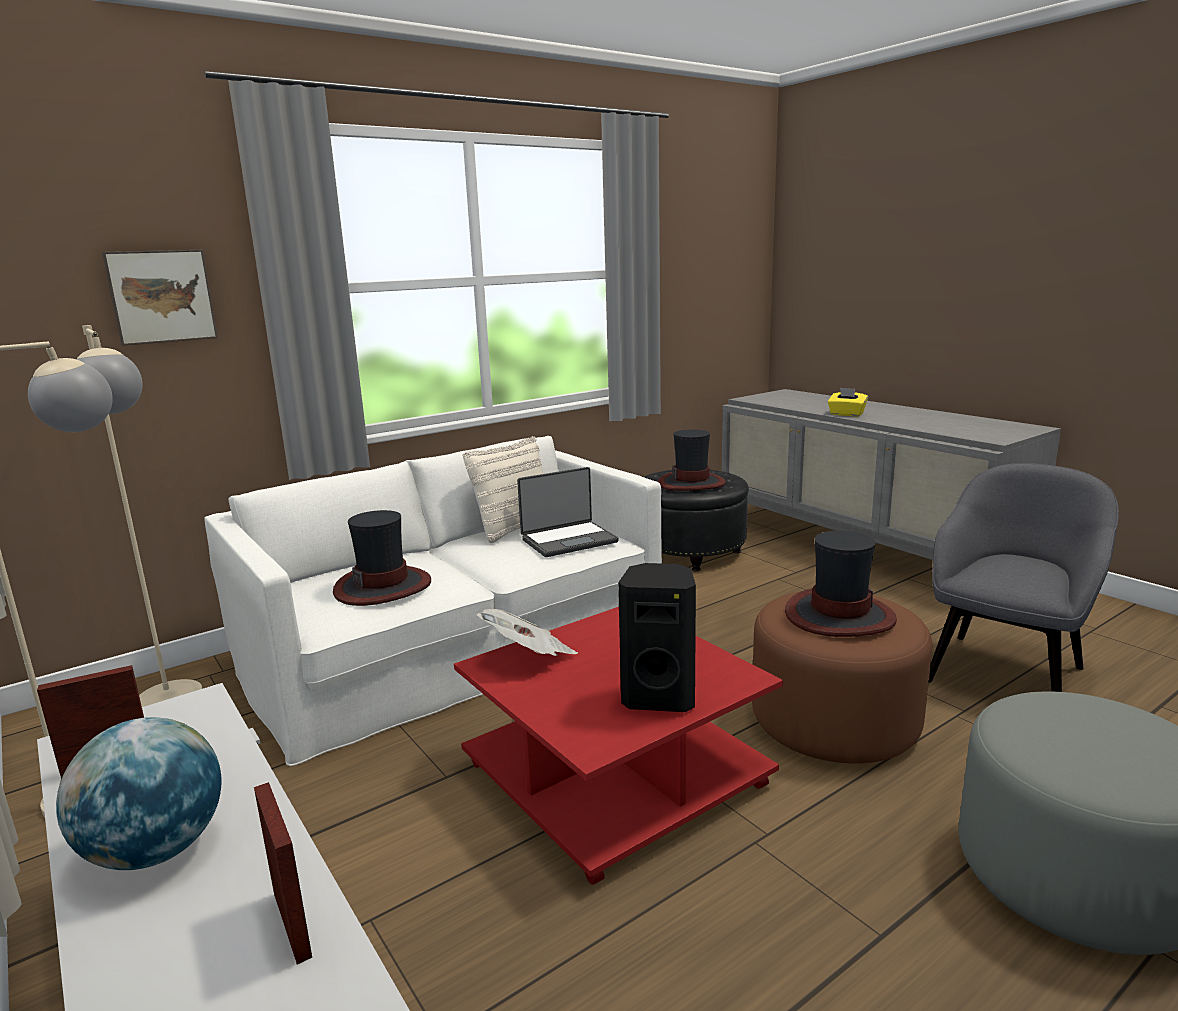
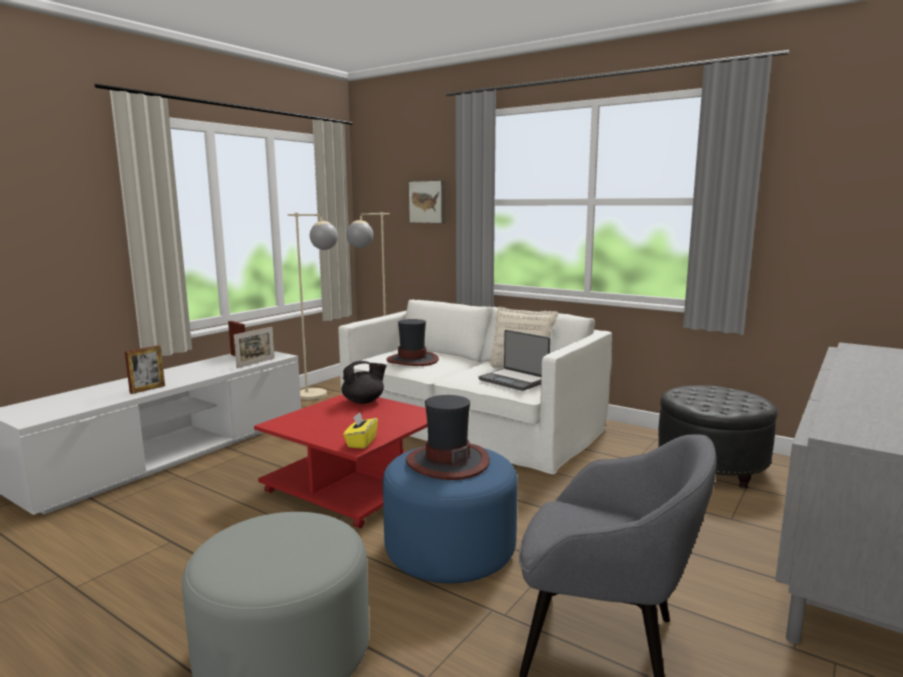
camera: 70 degrees right, 5 degrees down
(156, 850) = (189, 370): globe -> none
(219, 737) = (256, 363): none -> picture frame
(529, 656) = (364, 401): newspaper -> black teapot
(659, 697) = (326, 430): black speaker -> none
(691, 483) = (706, 398): hat -> none
(834, 721) = (450, 550): brown ottoman -> blue ottoman
(846, 414) = (853, 377): yellow tissue box -> yellow tissue box (361, 442)

